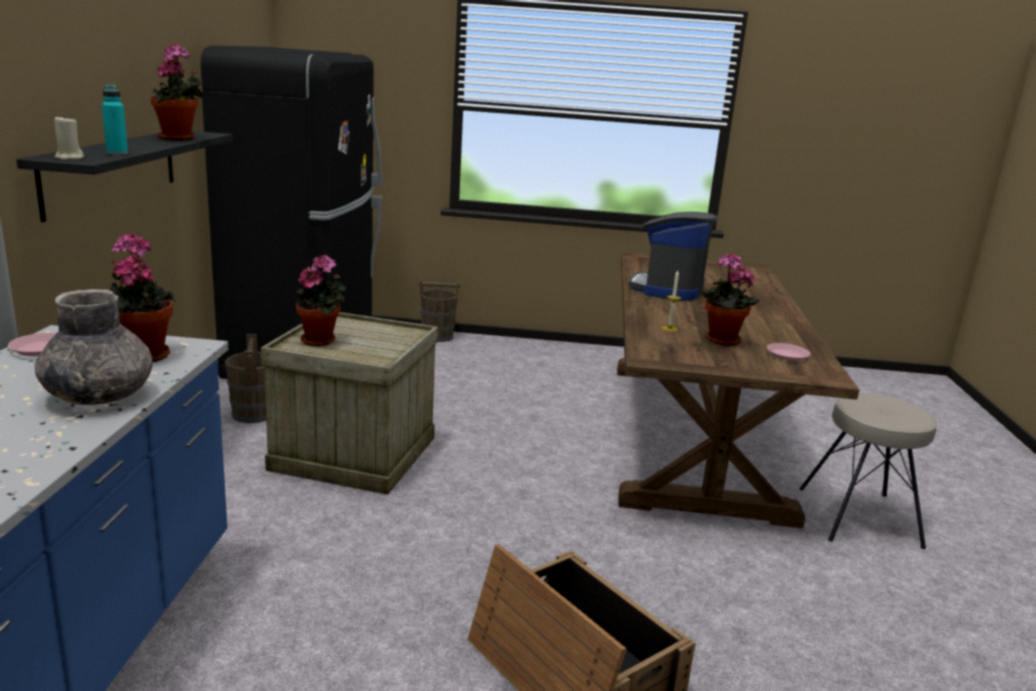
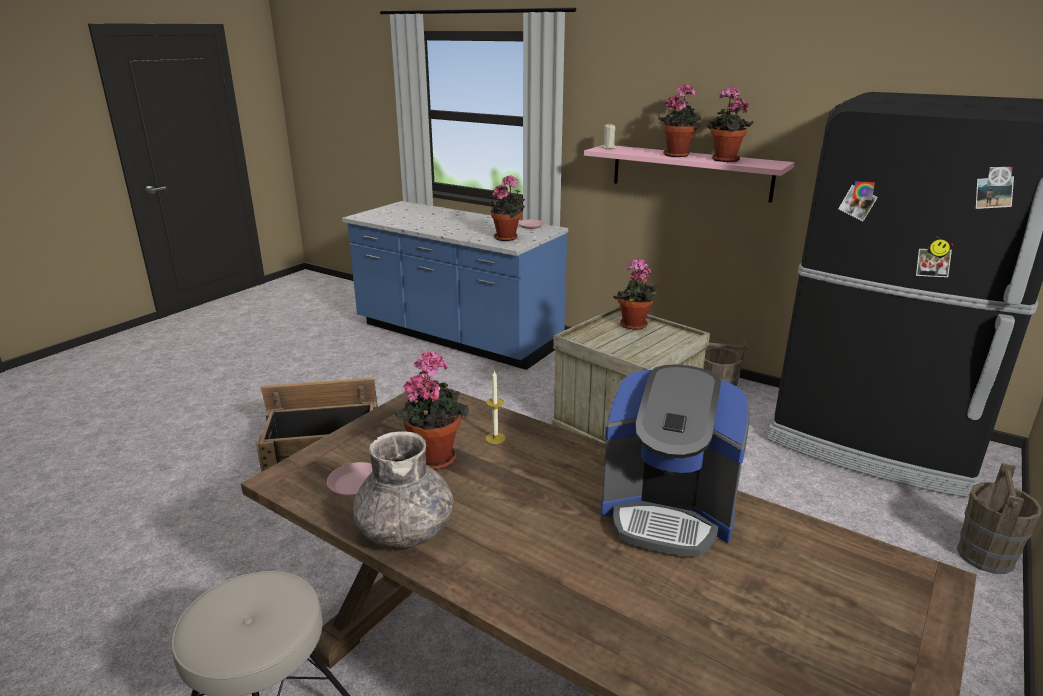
camera: 120 degrees right, 5 degrees up
(98, 396) = (462, 232): grey vase -> grey vase (406, 530)
(112, 170) = (690, 172): black shelf -> pink shelf
(117, 153) = (631, 152): turquoise bottle -> none
(138, 145) = (677, 155): none -> potted plant
(668, 289) = (667, 512): coffee machine -> coffee machine turned 150 degrees clockwise

